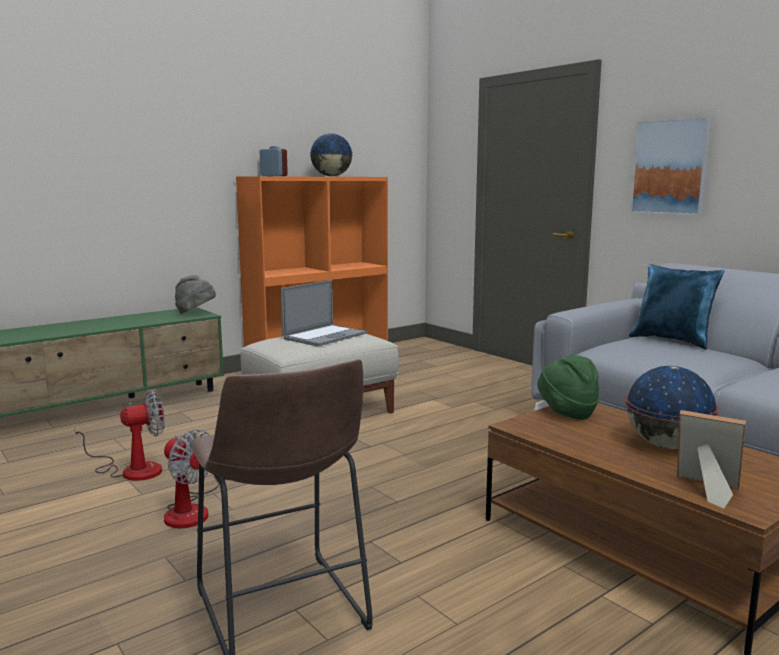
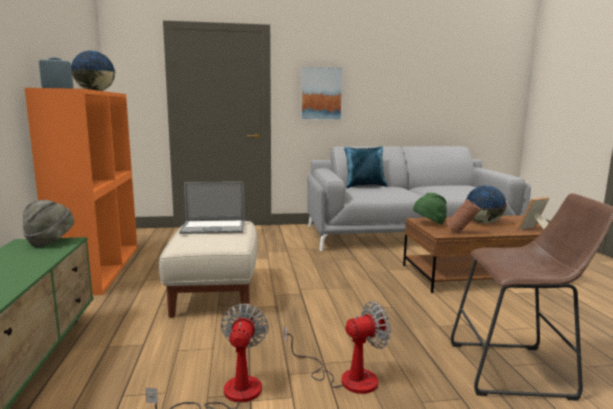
camera: 60 degrees left, 0 degrees up
(325, 336) = (213, 227): laptop -> laptop turned 105 degrees clockwise
(550, 436) = (461, 233): none -> brown vase

